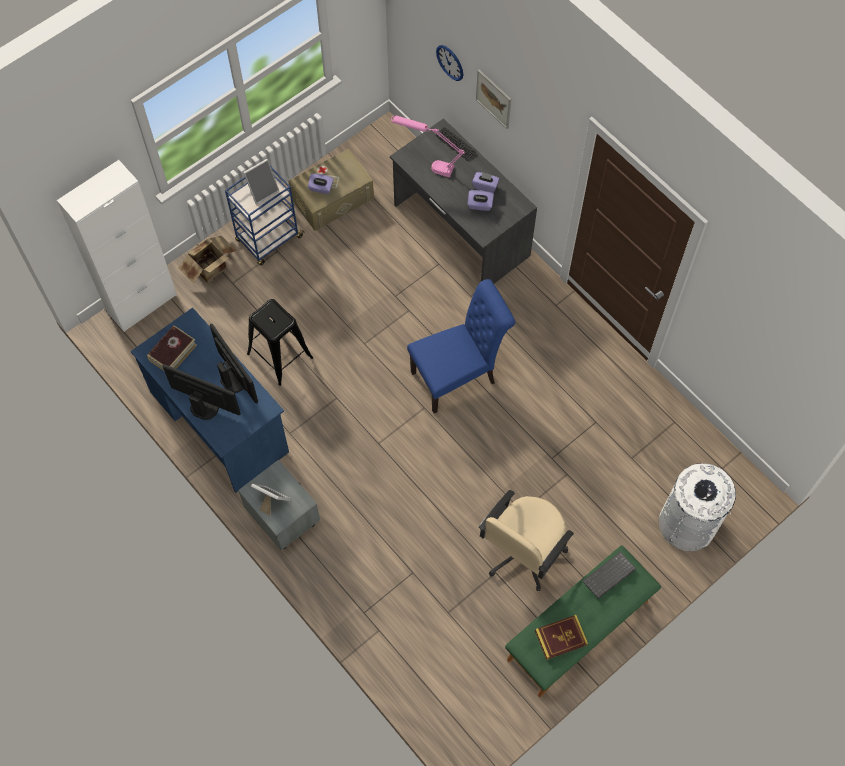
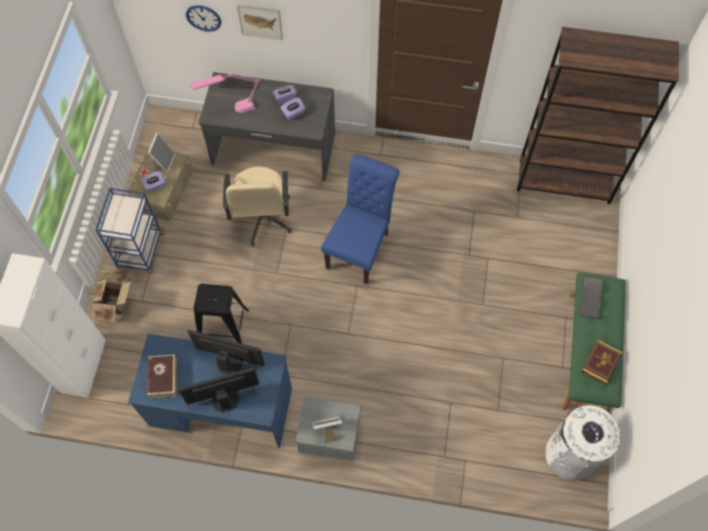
camera: 40 degrees left, 0 degrees up
(262, 191) = (123, 211): picture frame -> picture frame (163, 161)
(522, 552) = (507, 330): beige office chair -> beige office chair (261, 218)
(687, 524) = (587, 232): white trash can -> white trash can (571, 454)
(712, 460) = (564, 181): none -> brown bookcase

